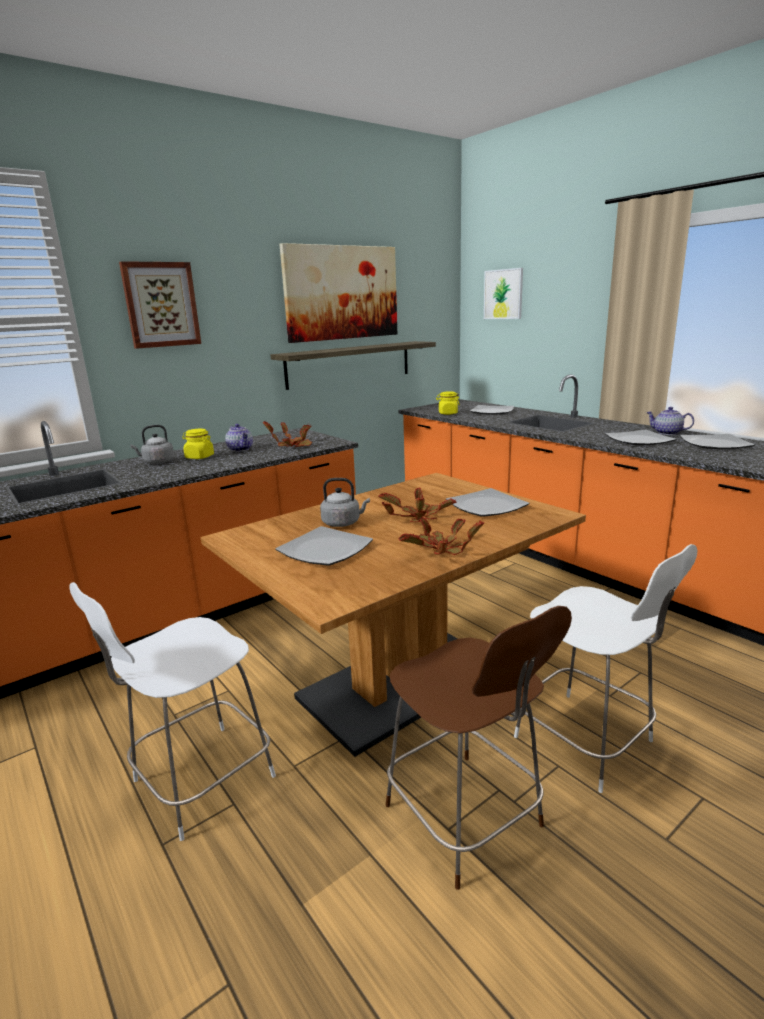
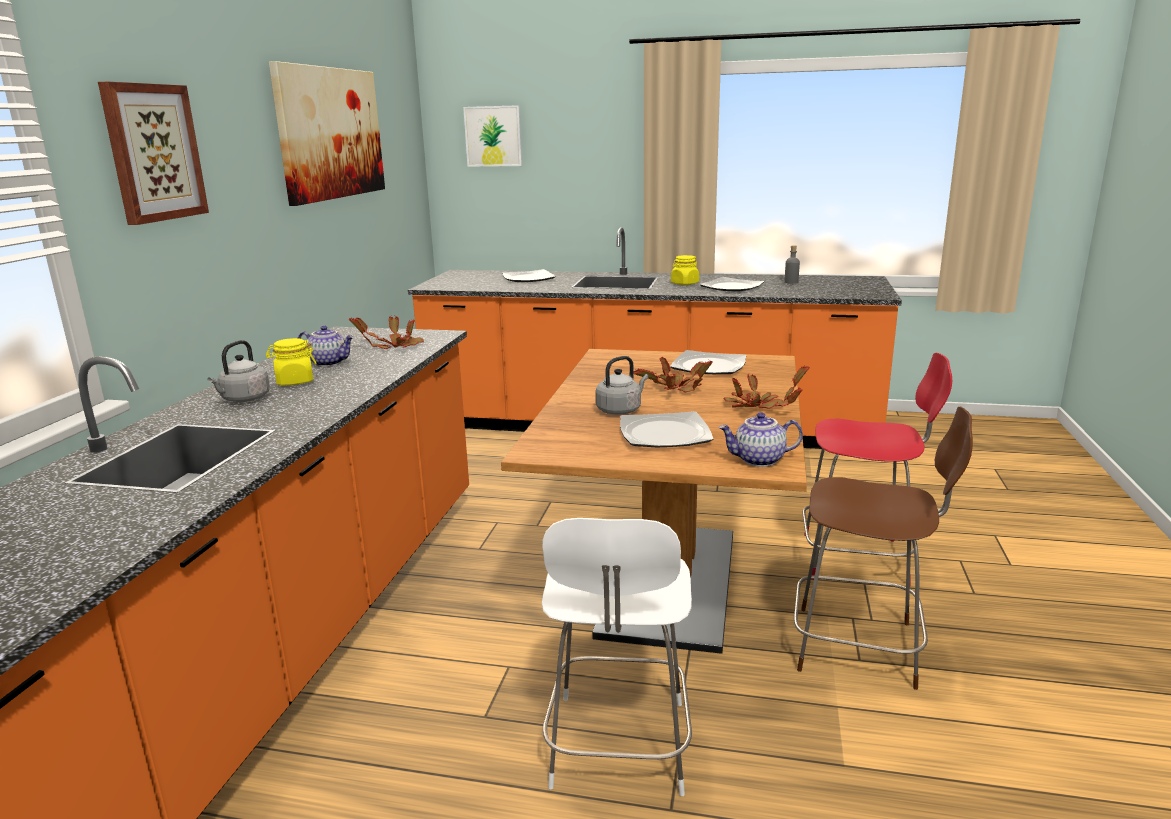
camera: 40 degrees left, 0 degrees up
(349, 364) = (346, 232): shelf -> none
(448, 413) = (483, 286): yellow jar -> yellow jar (684, 283)
(587, 742) = (859, 559): white chair -> red chair
(667, 433) = (736, 278): teapot -> teapot (759, 460)
(715, 444) = (791, 282): plate -> grey bottle

